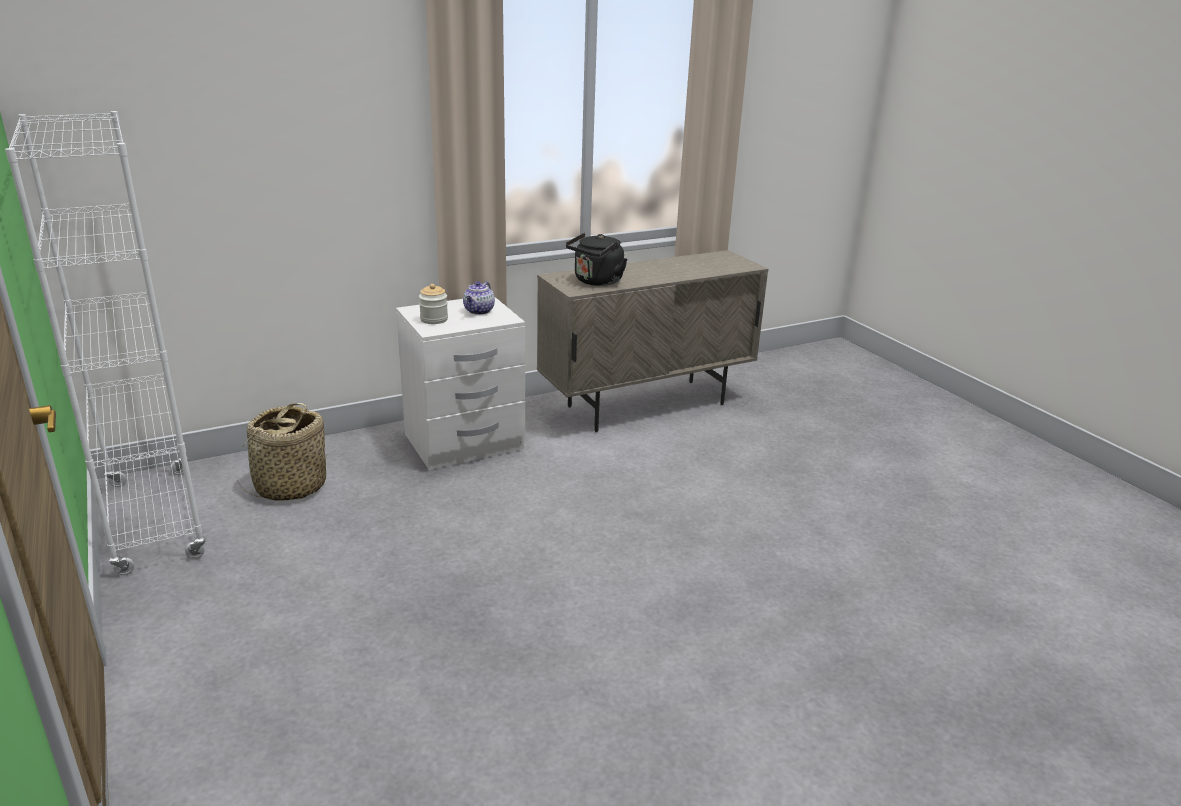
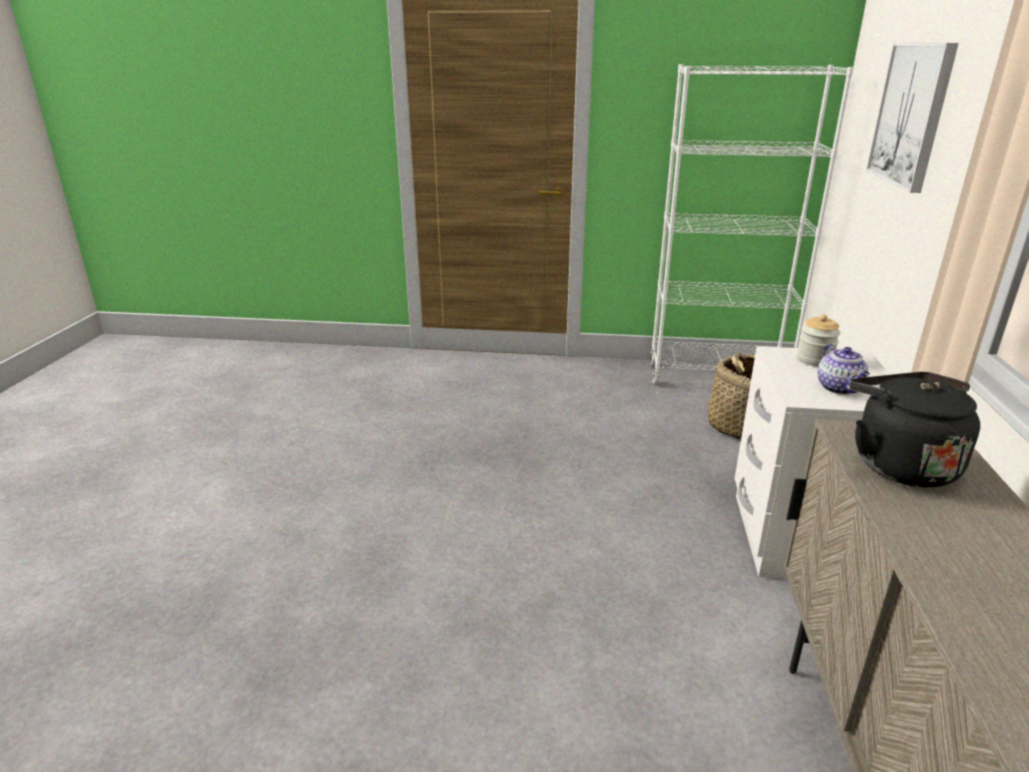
camera: 125 degrees right, 0 degrees up
(250, 140) = (911, 114): none -> picture
(479, 311) = (840, 388): teapot -> teapot turned 150 degrees counterclockwise

